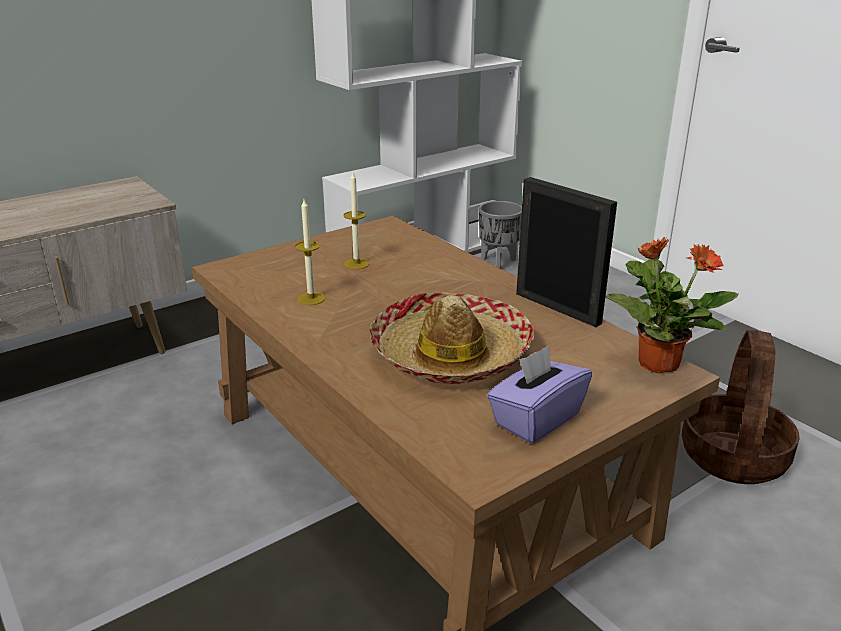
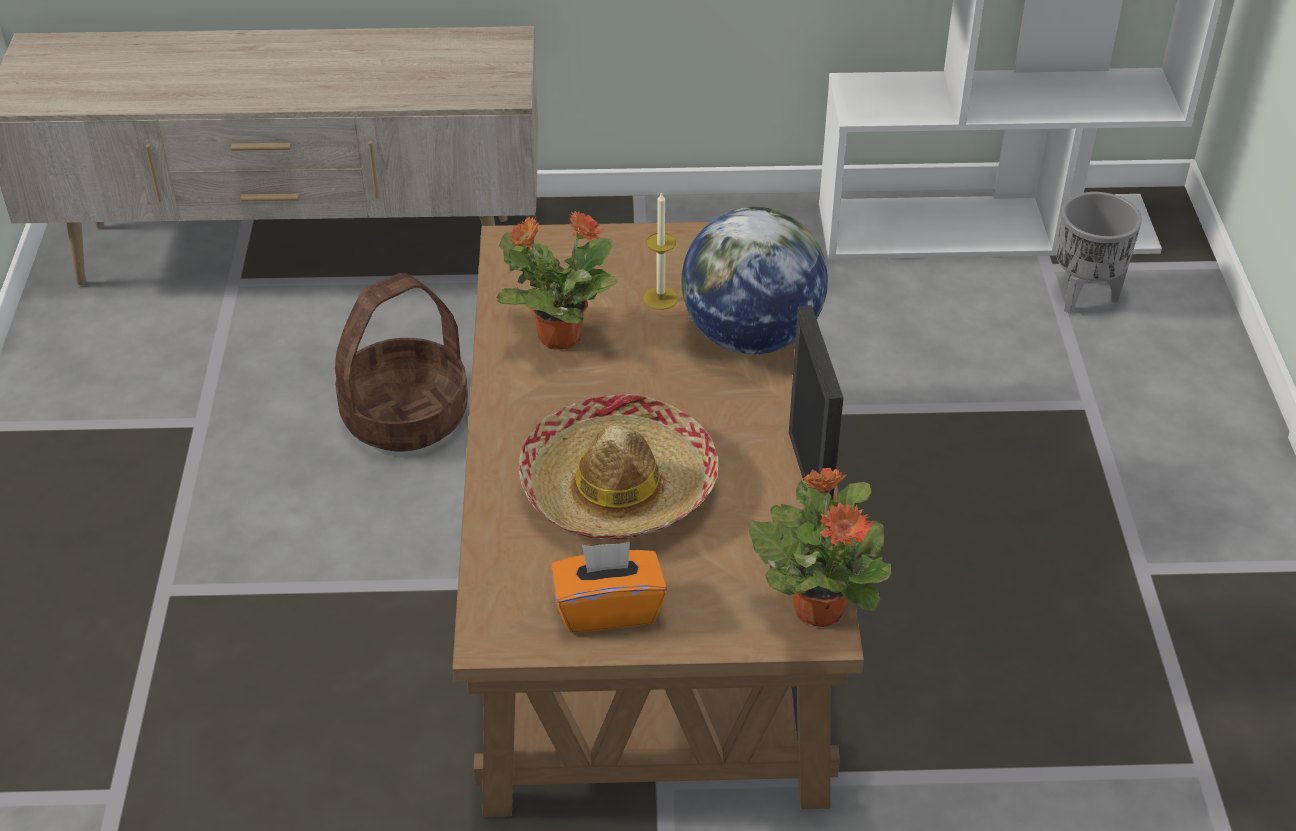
camera: 35 degrees right, 15 degrees up
(311, 298) = (558, 336): candle -> potted plant
(434, 263) = (750, 337): none -> globe
(536, 419) = (608, 609): purple tissue box -> orange tissue box
(732, 456) = (1045, 762): basket -> basket (405, 415)

